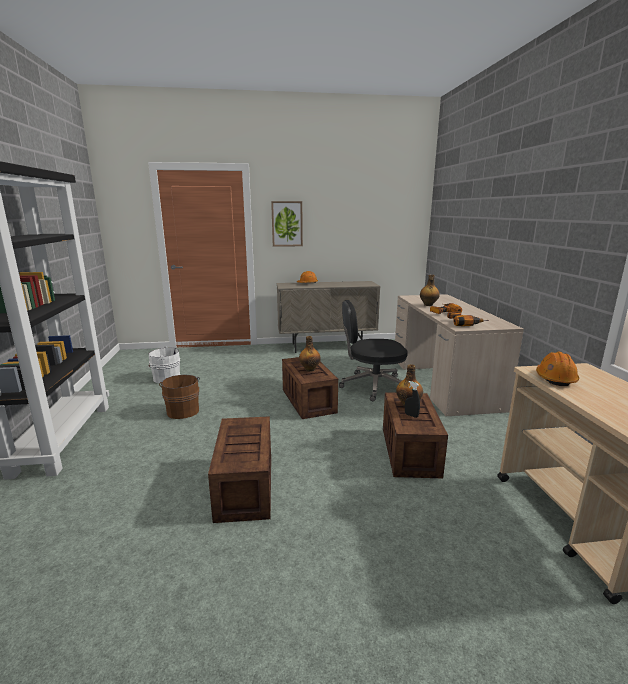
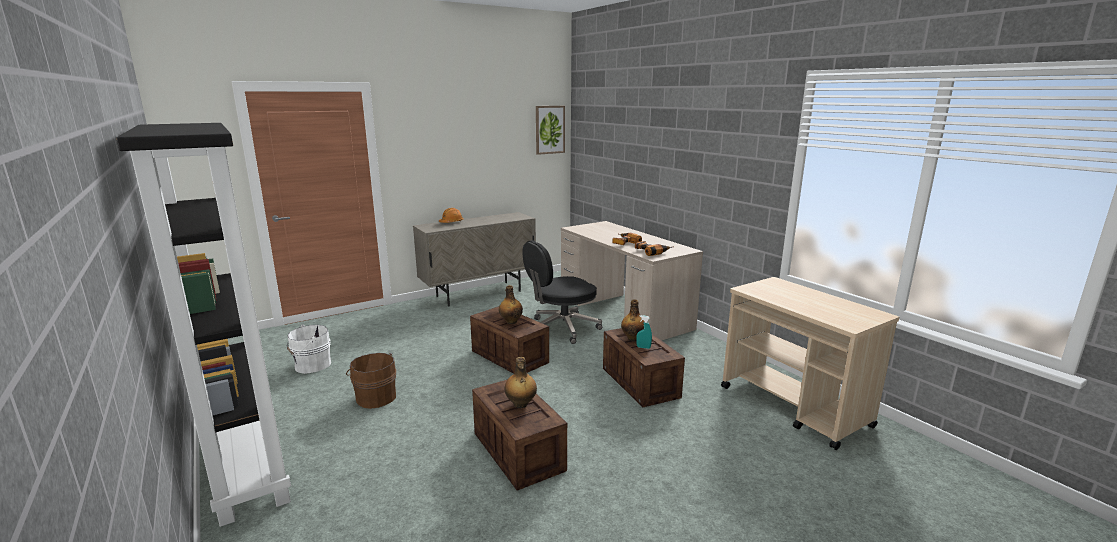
camera: 25 degrees left, 0 degrees up
(287, 224) = (420, 153): picture -> picture (549, 129)
(411, 415) = (643, 347): black spray bottle -> turquoise spray bottle
(428, 305) = (602, 236): bottle -> bottle (520, 404)
(555, 378) = (765, 293): orange hard hat -> none

